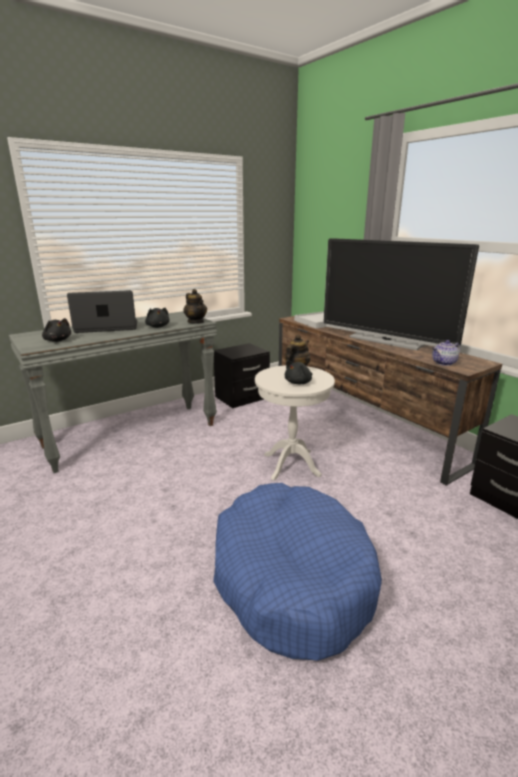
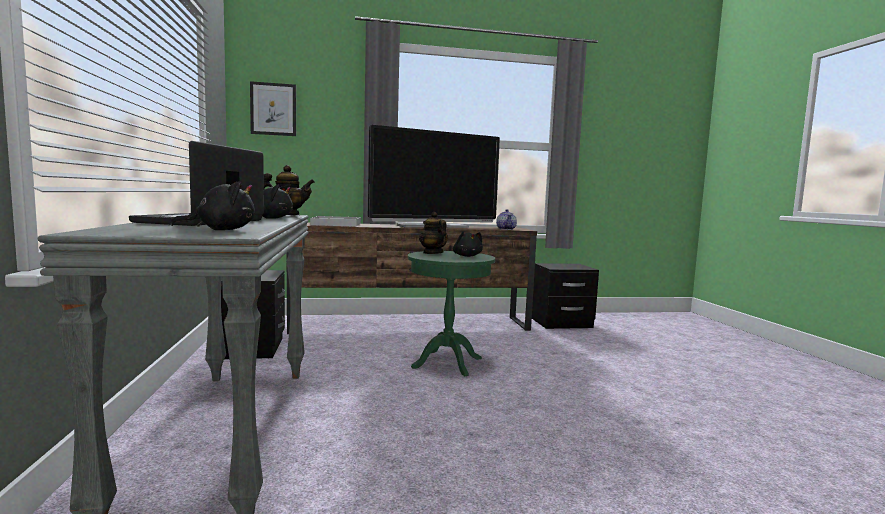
camera: 65 degrees left, 15 degrees down
(291, 465) = (447, 363): white side table -> green side table
(291, 577) = (622, 402): blue dog bed -> none
(316, 217) = (273, 109): none -> picture

